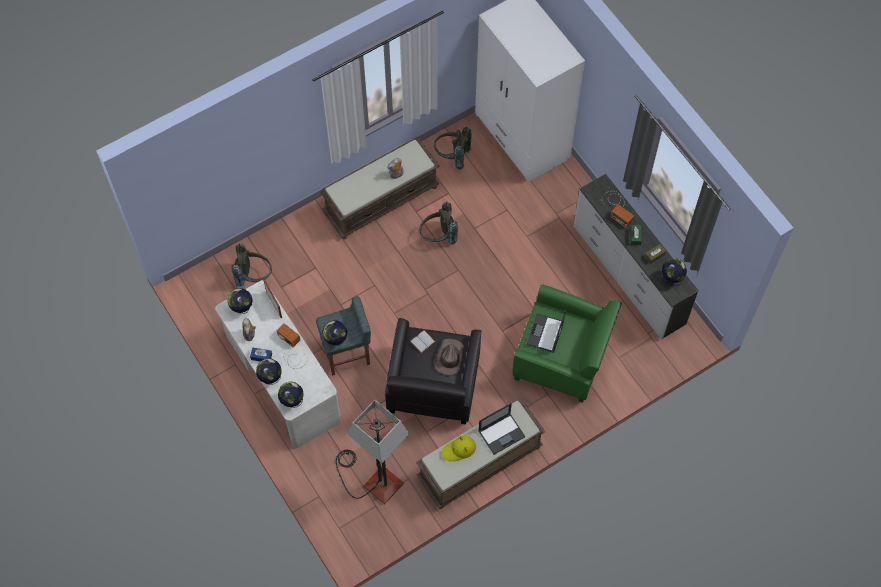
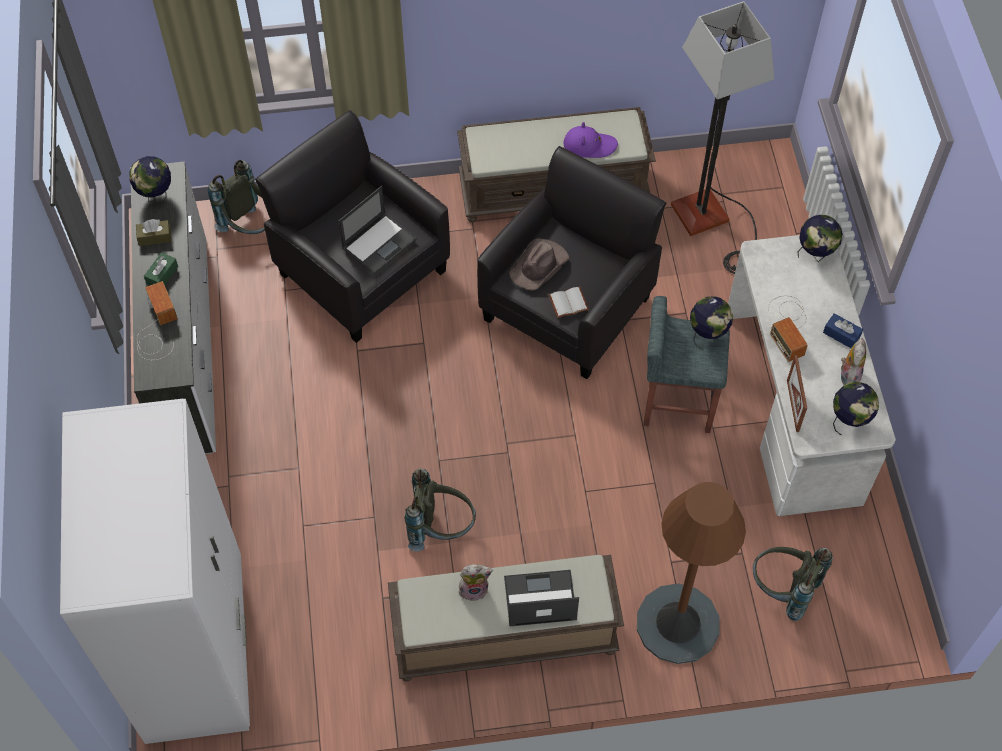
camera: 155 degrees left, 5 degrees down
(270, 378) = (837, 298): globe -> none
(300, 239) = (677, 624): none -> brown floor lamp
(452, 156) = (338, 665): grey backpack -> grey backpack (250, 228)
(459, 449) = (589, 145): yellow hat -> purple hat
(502, 433) = (519, 142): laptop -> laptop (539, 599)
(562, 359) = (361, 271): green armchair -> black armchair

